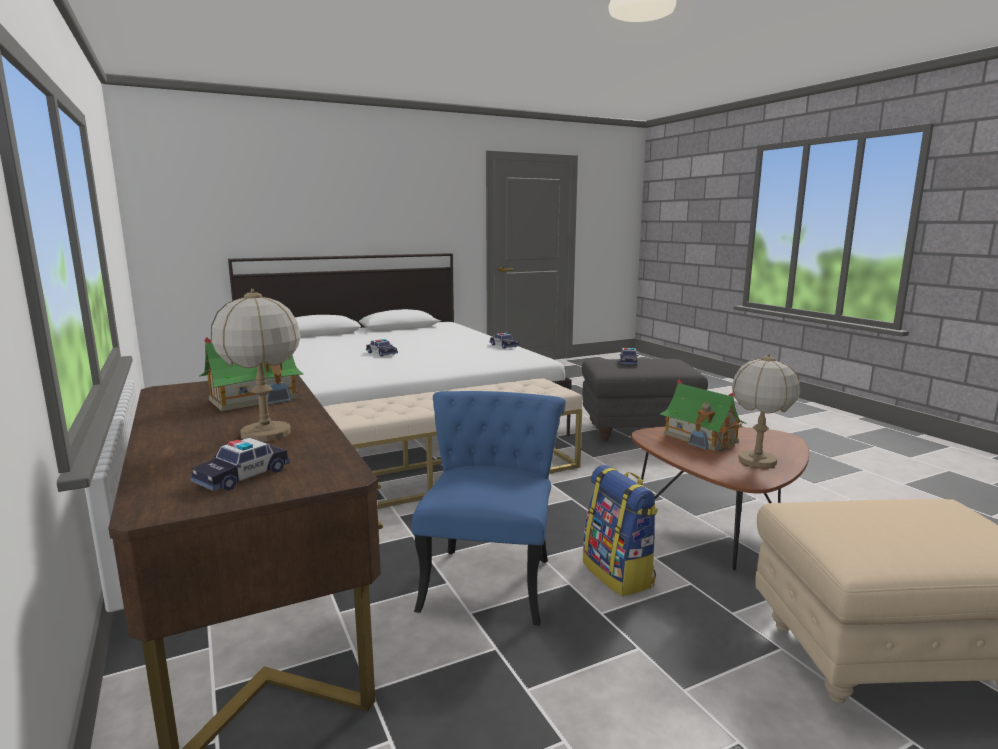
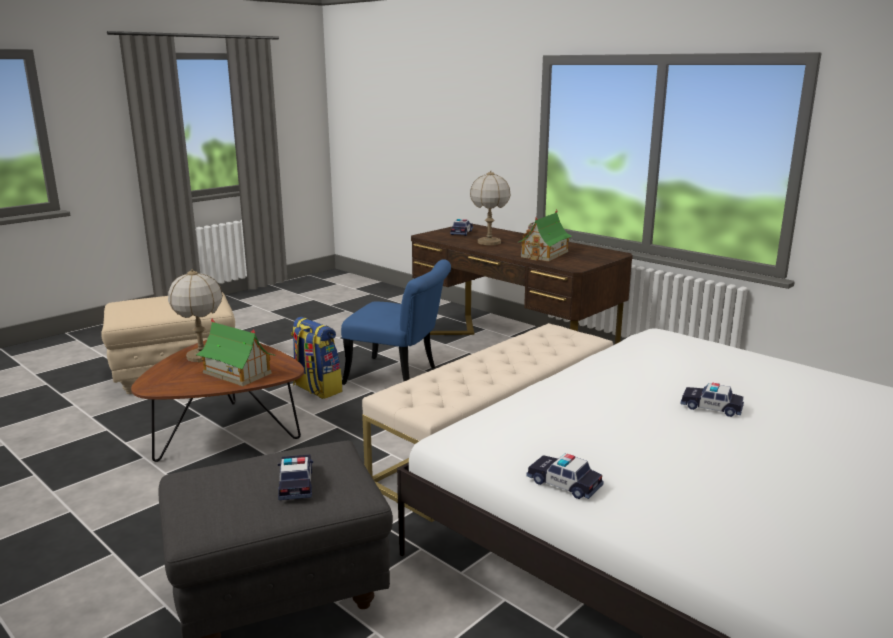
camera: 160 degrees right, 5 degrees up
(490, 575) = (400, 377): blue chair -> blue chair turned 60 degrees counterclockwise

